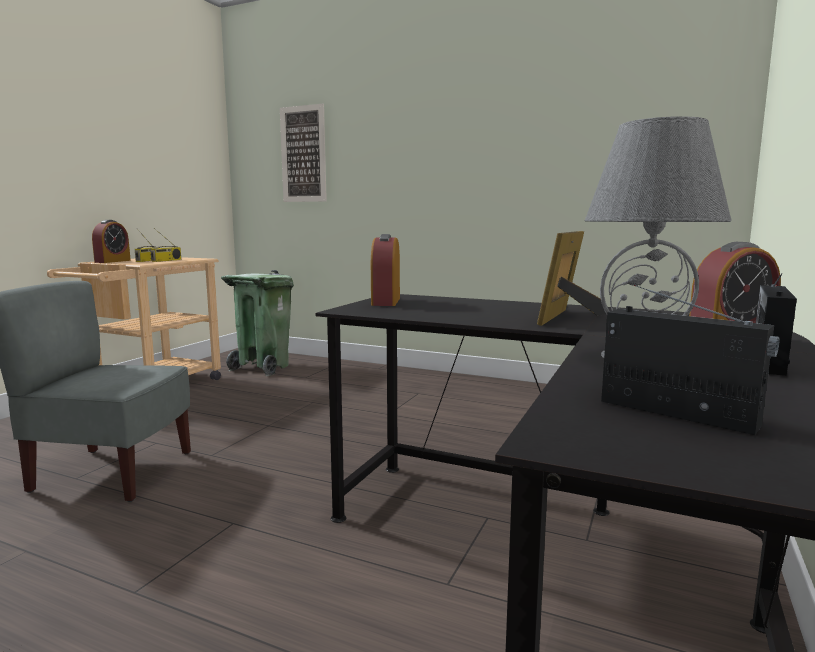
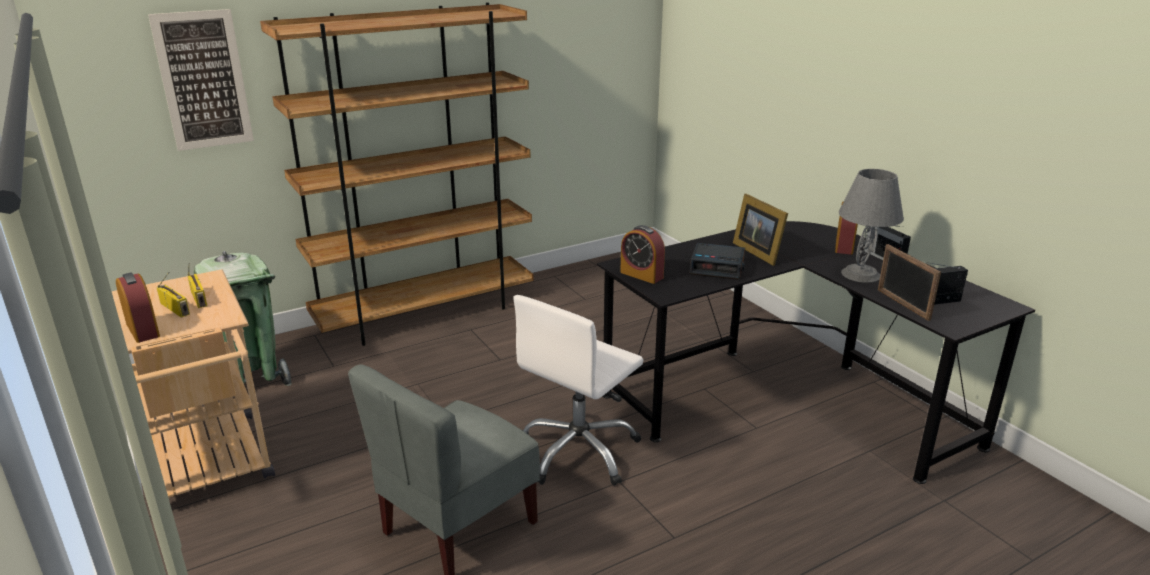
camera: 55 degrees left, 15 degrees up
(273, 486) = (579, 451): none -> white office chair
(416, 376) = (426, 314): none -> brown bookcase
(470, 313) = (718, 267): none -> alarm clock
(583, 392) = (902, 304): none -> picture frame

